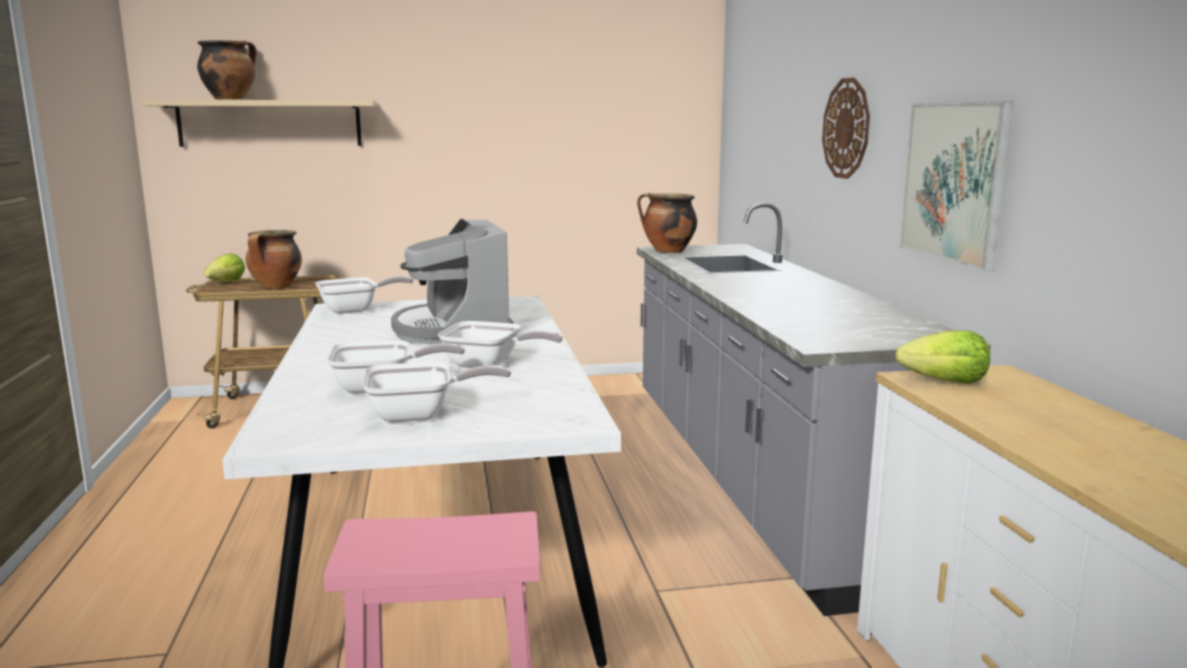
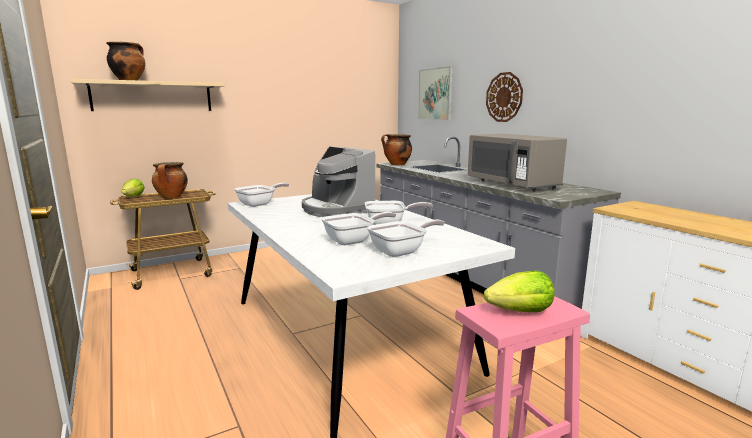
camera: 20 degrees left, 0 degrees up
(793, 309) = (512, 184): none -> grey microwave
(945, 382) = (628, 209): lettuce -> lettuce (521, 312)
(954, 181) = (587, 118): picture -> picture (435, 94)

